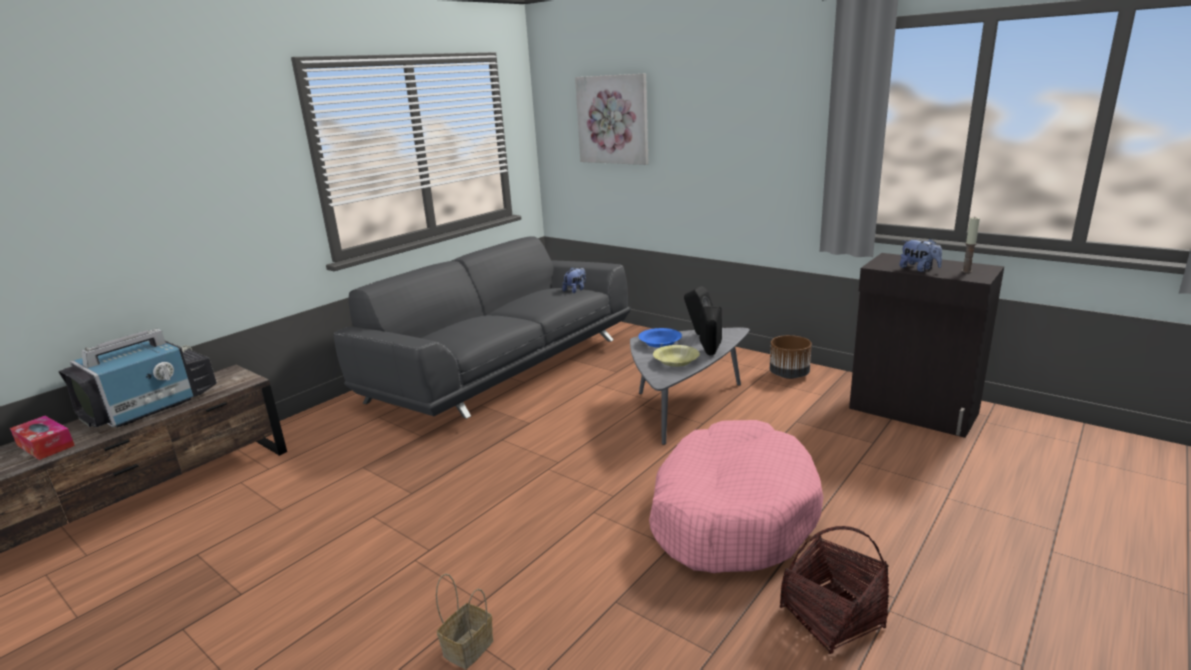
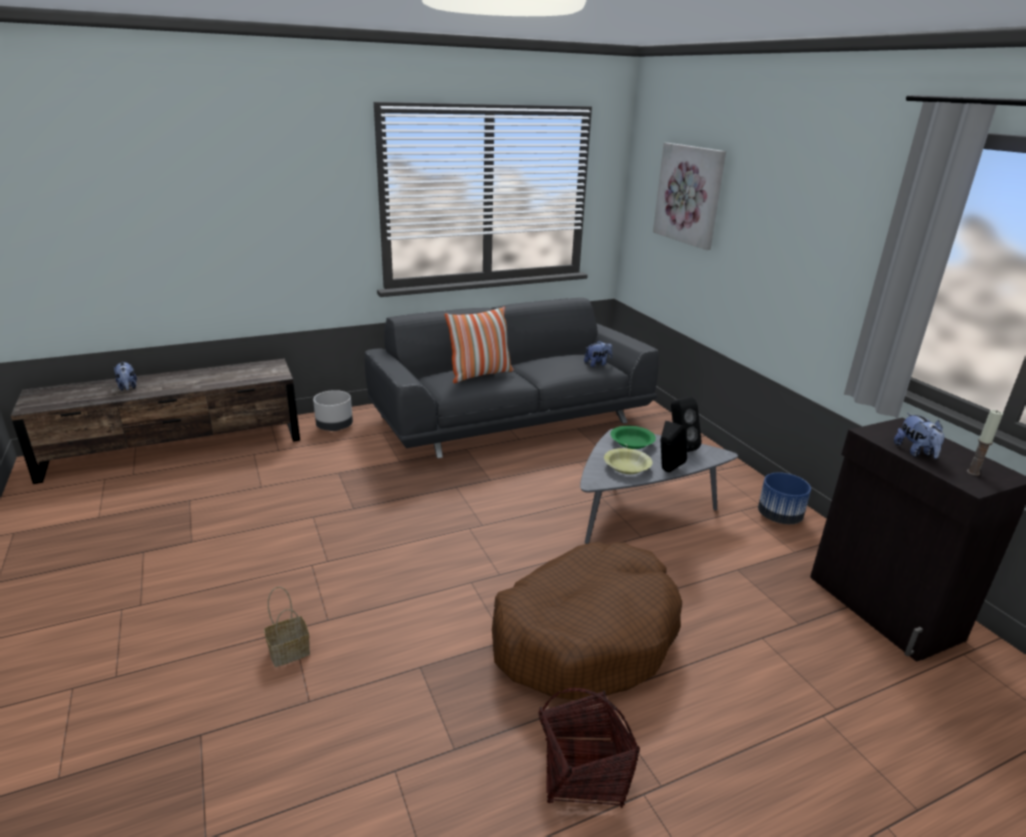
camera: 25 degrees right, 5 degrees up
(45, 445) = (128, 387): tissue box -> plush toy
(152, 406) = (207, 377): television -> none
(318, 427) = (335, 427): none -> grey planter
(477, 323) = (480, 374): none -> pillow
(660, 343) = (631, 443): blue bowl -> green bowl
(731, 514) = (585, 635): pink dog bed -> brown dog bed
(788, 375) = (778, 517): brown planter -> blue planter

